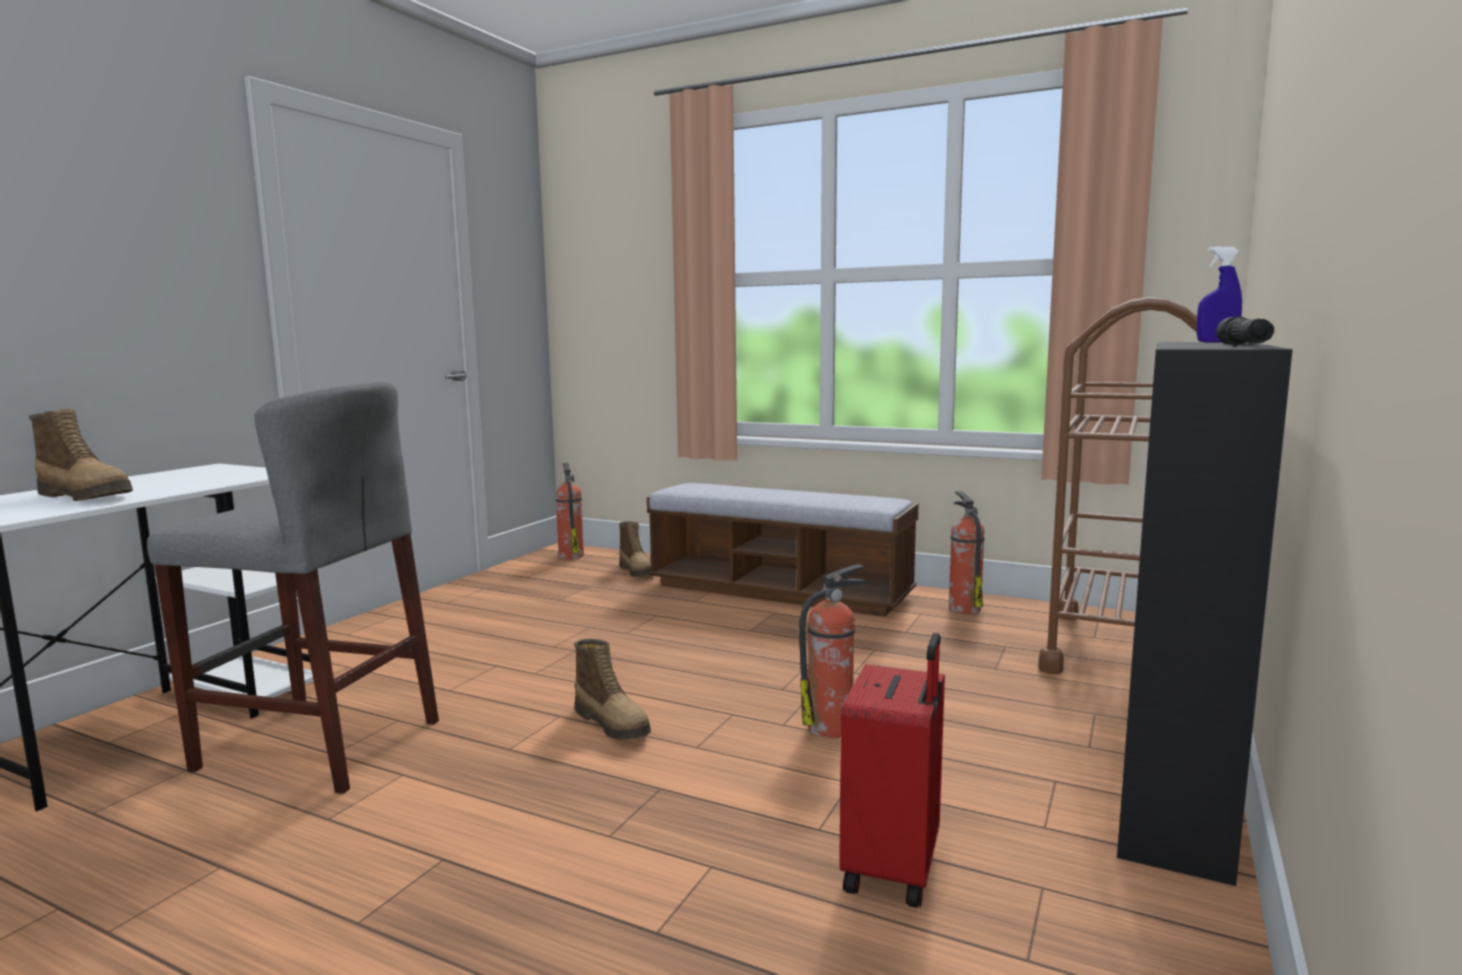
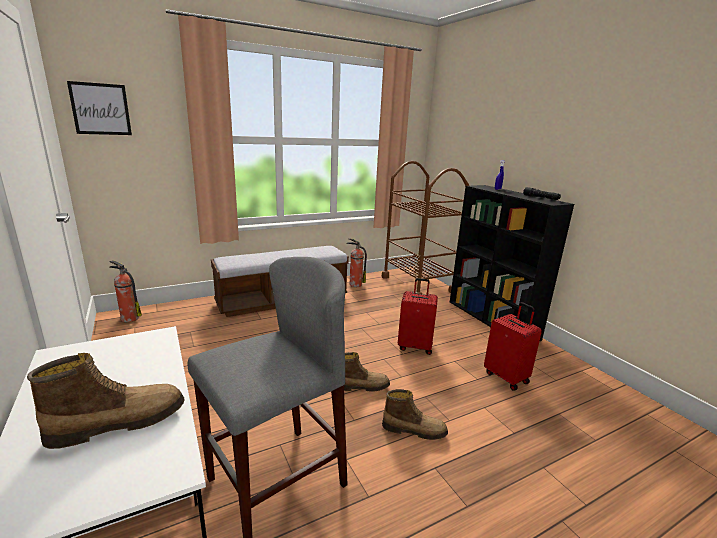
camera: 55 degrees left, 10 degrees up
(587, 248) = (101, 109): none -> picture
(637, 572) = (196, 314): boot -> boot (414, 430)
(832, 727) = (415, 346): fire extinguisher -> red suitcase

